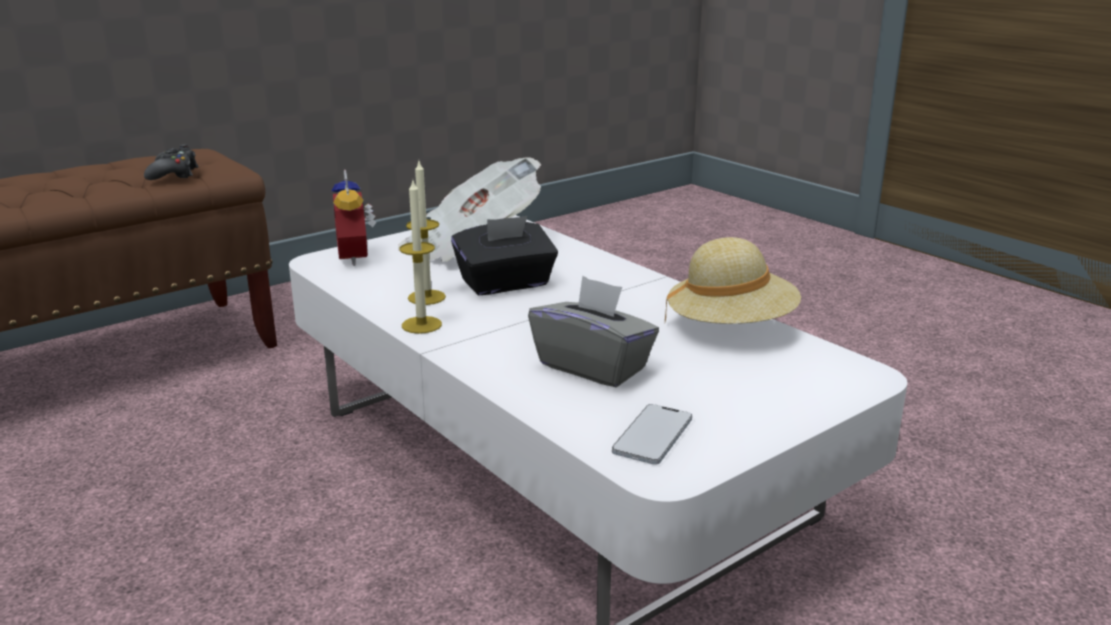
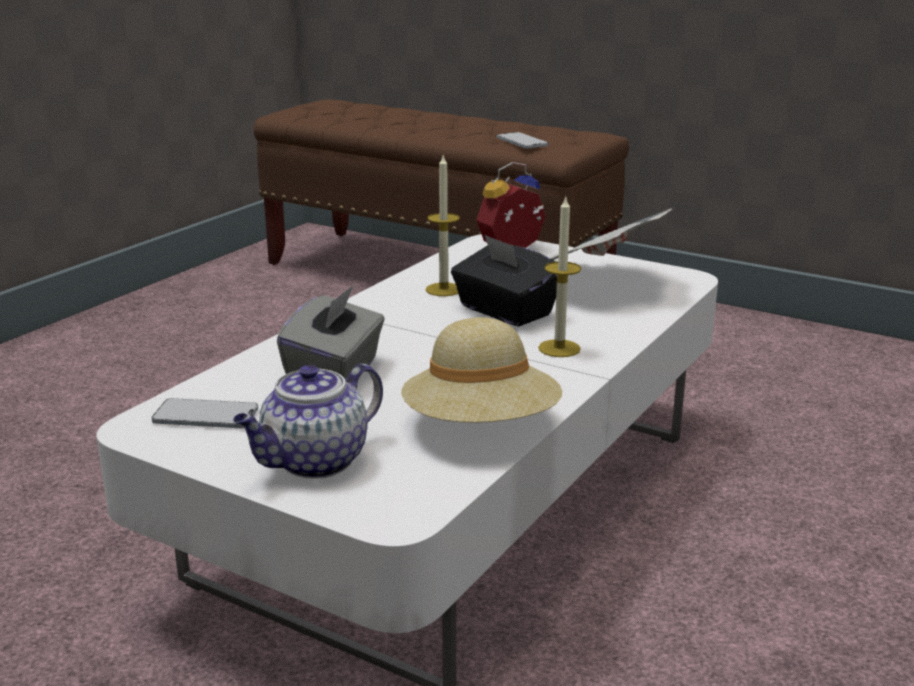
camera: 70 degrees right, 0 degrees up
(173, 174) = (522, 142): black game controller -> phone
(421, 325) = (381, 299): candle -> candle (559, 348)
(770, 395) = (314, 462): none -> teapot

